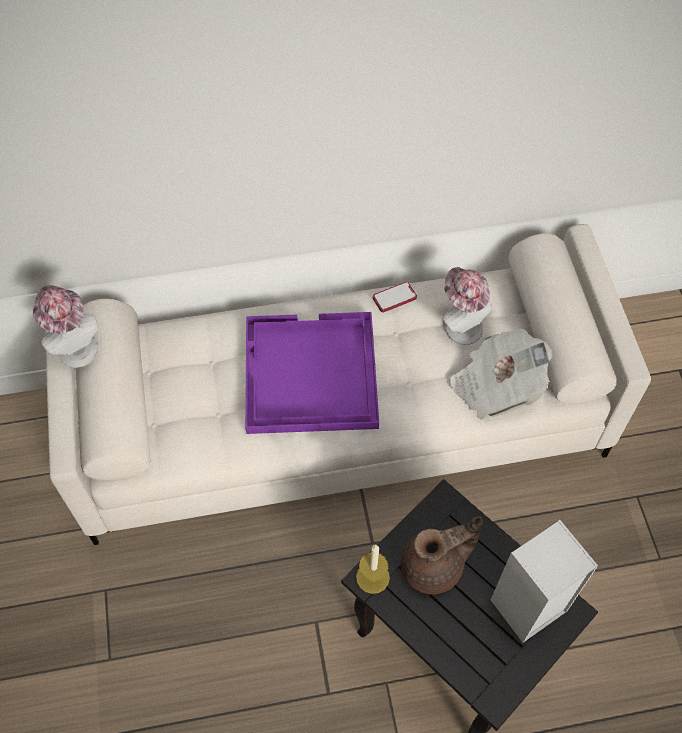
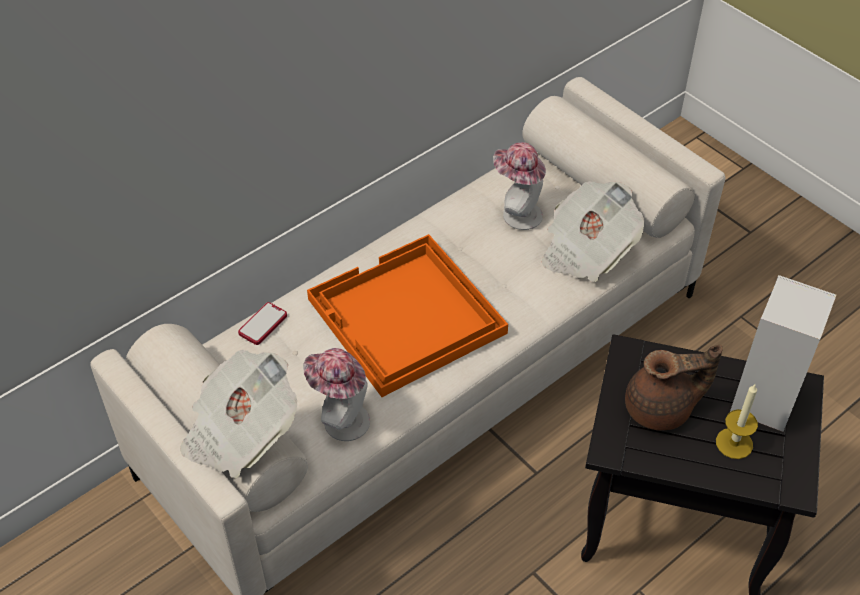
camera: 30 degrees left, 10 degrees down
(74, 346) = (157, 383): hat -> hat (340, 420)
(105, 416) = (240, 432): none -> newspaper
(309, 375) = (406, 318): purple tray -> orange tray
(372, 577) = (613, 446): candle -> candle (734, 443)
(394, 298) = (438, 216): phone -> phone (263, 324)
(434, 567) = (661, 409): brown teapot -> brown teapot turned 45 degrees clockwise

